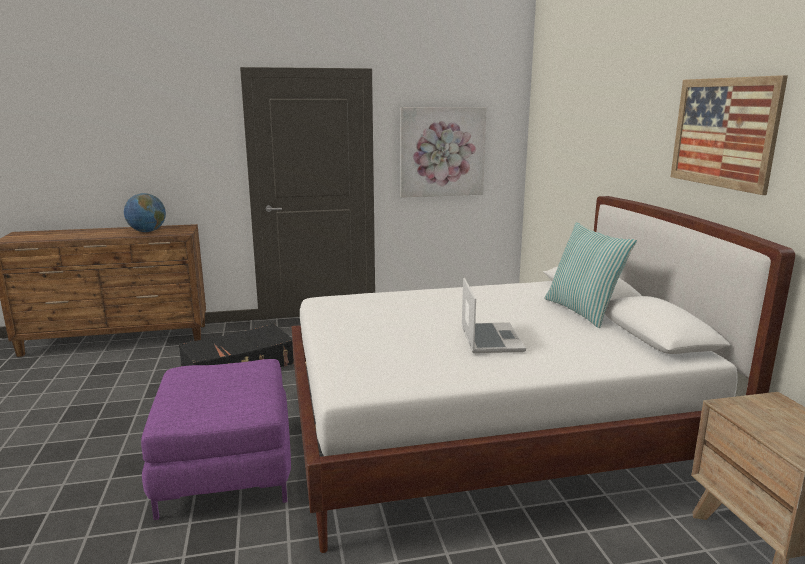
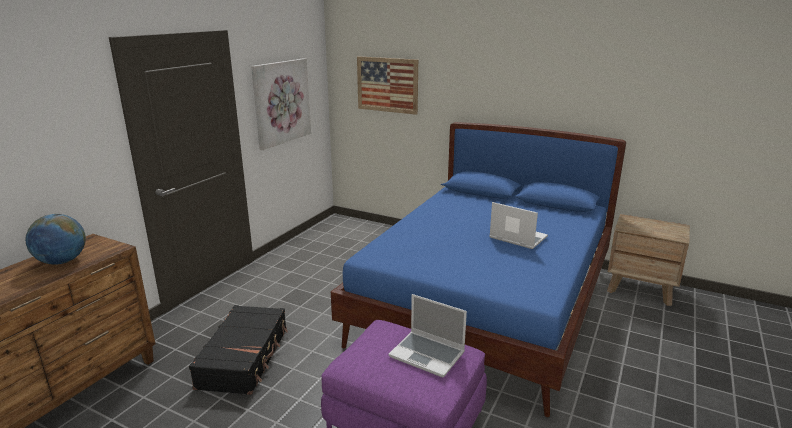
camera: 50 degrees left, 5 degrees up
(230, 393) = (428, 354): none -> laptop
(490, 435) = (487, 305): white bed -> blue bed
(583, 311) = (504, 203): pillow -> none
(723, 132) = (561, 78): picture -> picture (387, 85)

